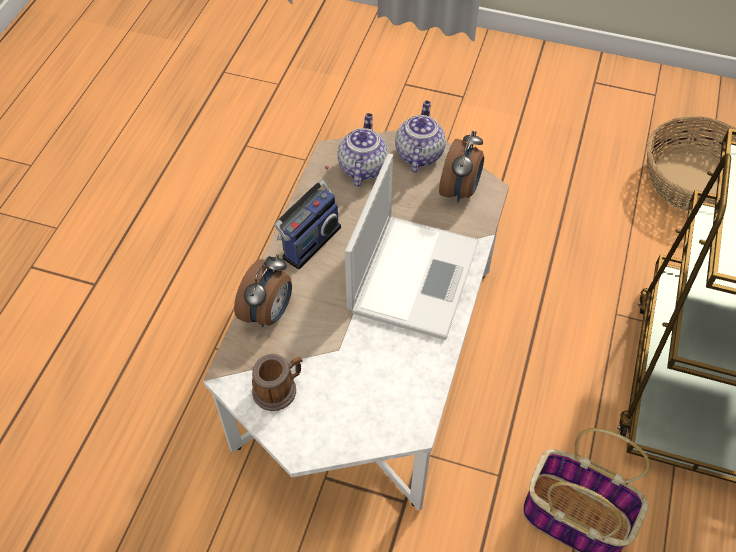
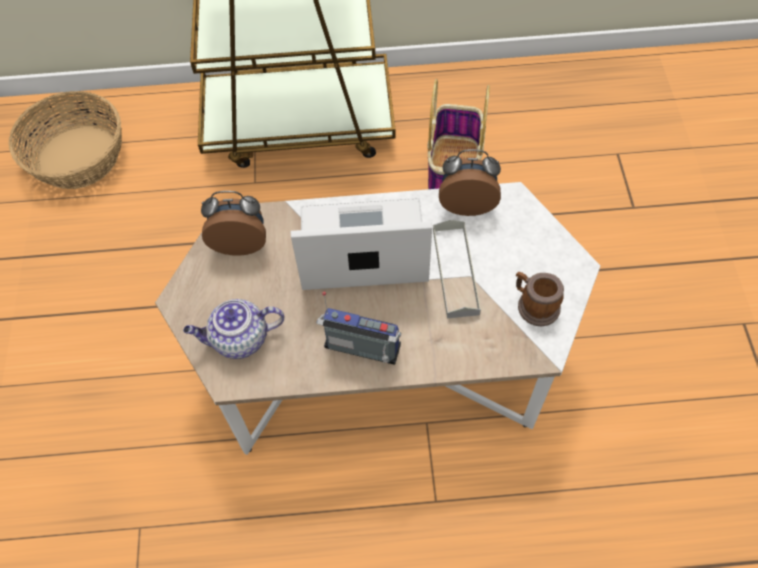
camera: 110 degrees left, 5 degrees up
(269, 313) = (462, 348): alarm clock -> alarm clock (467, 203)
(349, 339) = (455, 271): none -> grey tray
(418, 153) = (201, 294): teapot -> none

